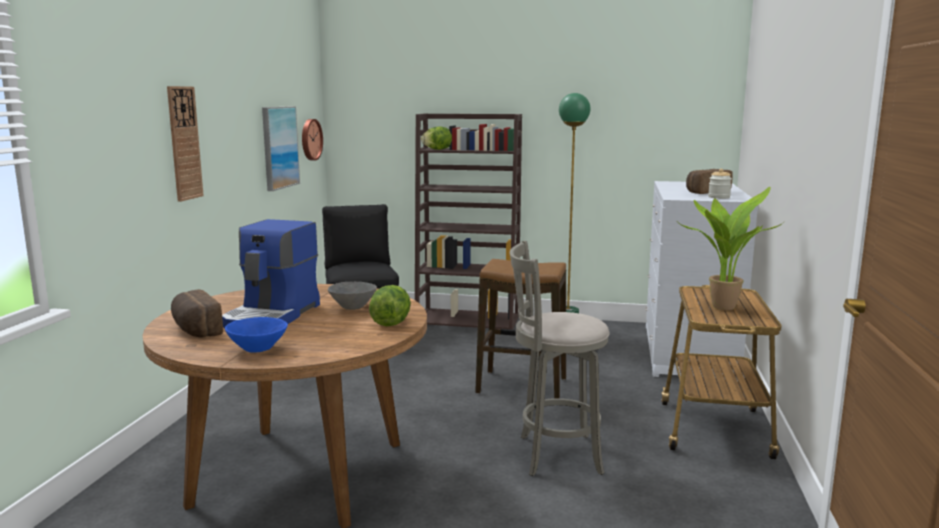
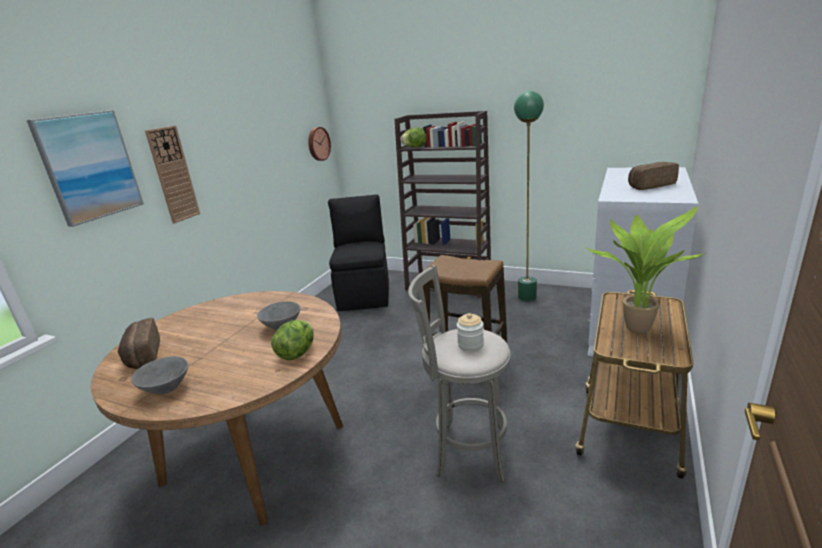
camera: 15 degrees right, 10 degrees up
(258, 349) = (166, 388): blue bowl -> grey bowl
(273, 316) = (212, 338): coffee machine -> none
(279, 147) = (283, 157): picture -> picture (89, 166)
(719, 197) = (658, 195): jar -> jar (470, 344)

